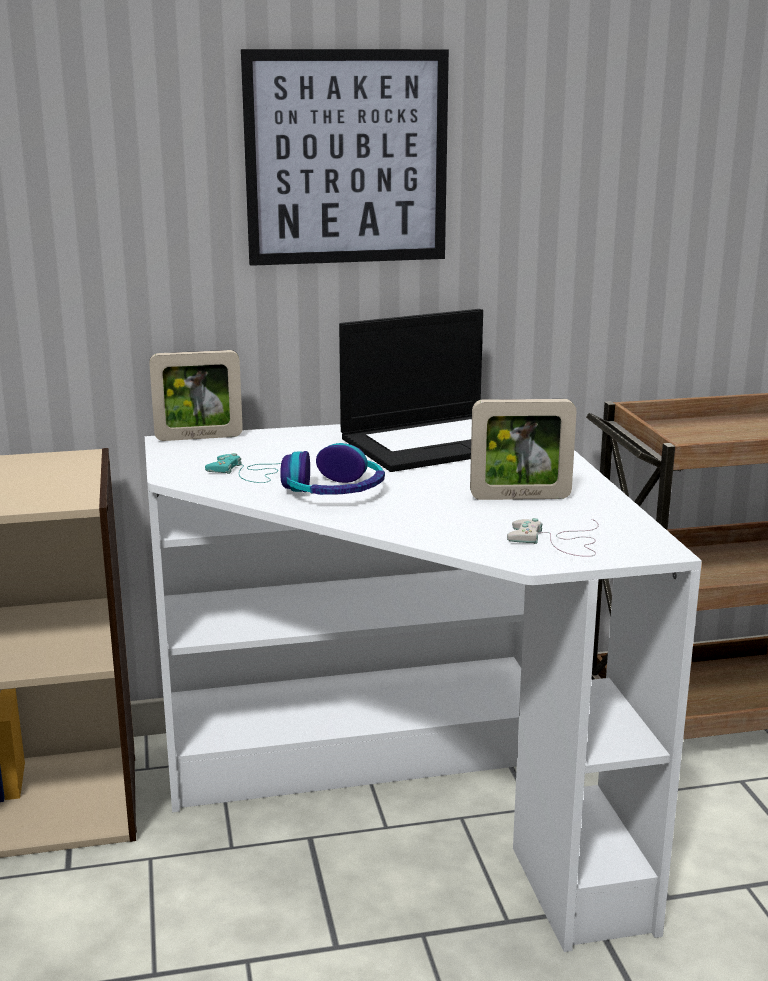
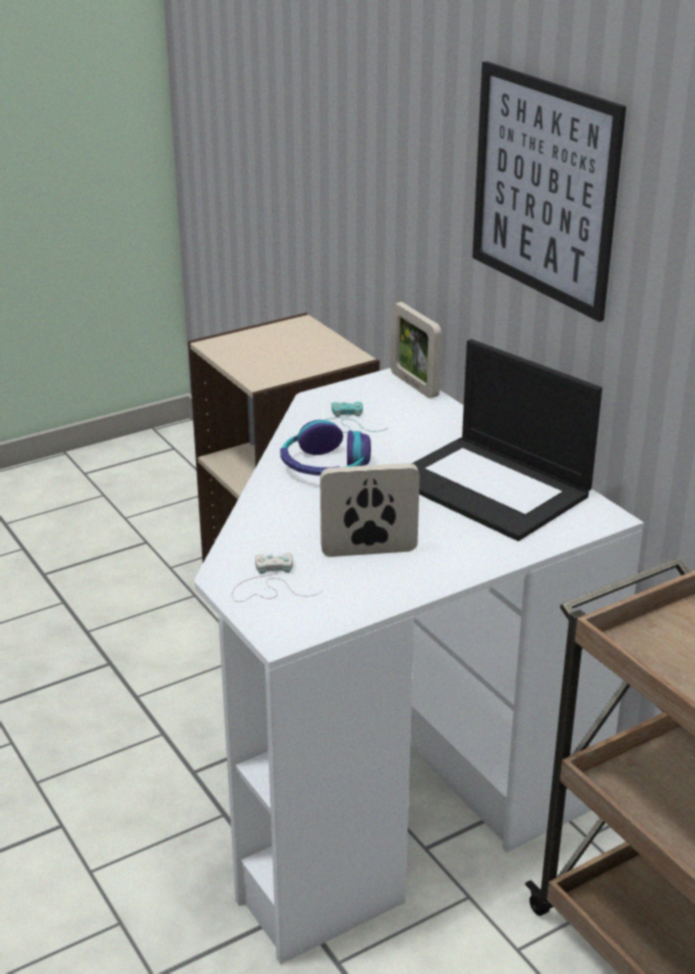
camera: 70 degrees right, 10 degrees up
(520, 497) = (369, 551): picture frame -> picture frame turned 105 degrees clockwise

